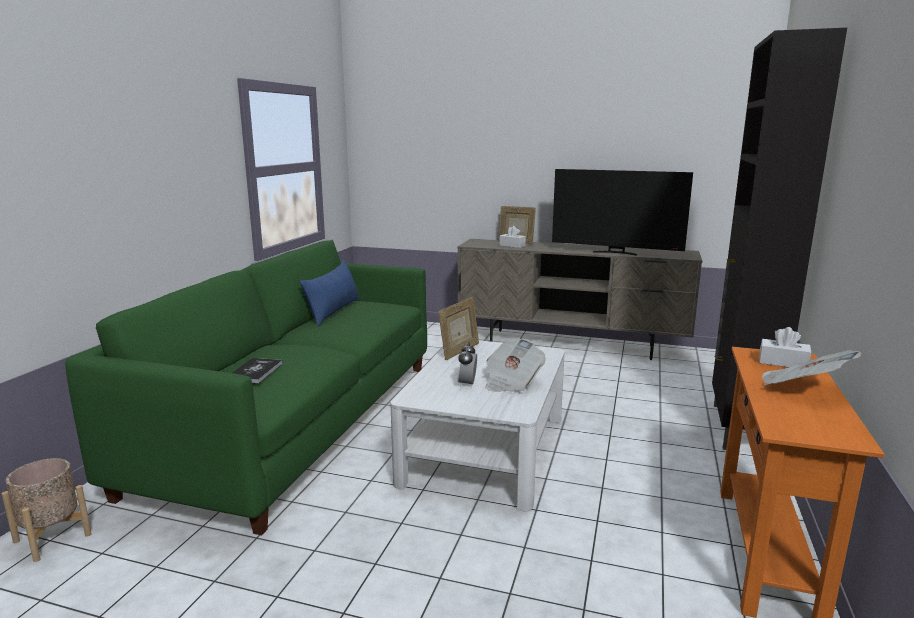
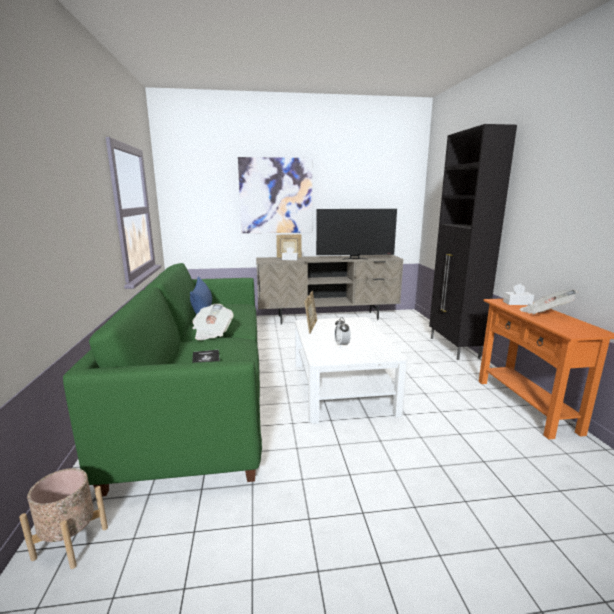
camera: 25 degrees left, 0 degrees up
(505, 147) = (276, 196): none -> picture
(511, 382) = (364, 339): newspaper -> newspaper (212, 333)

